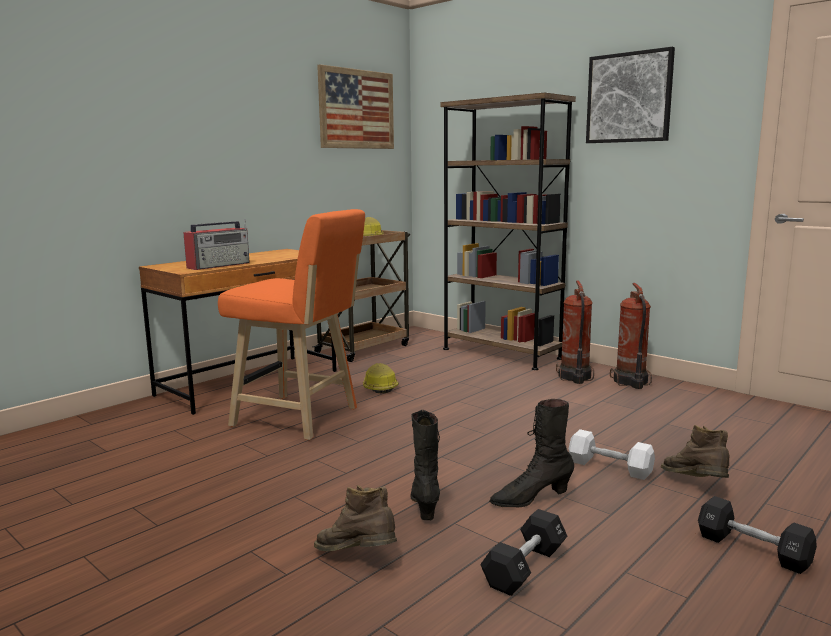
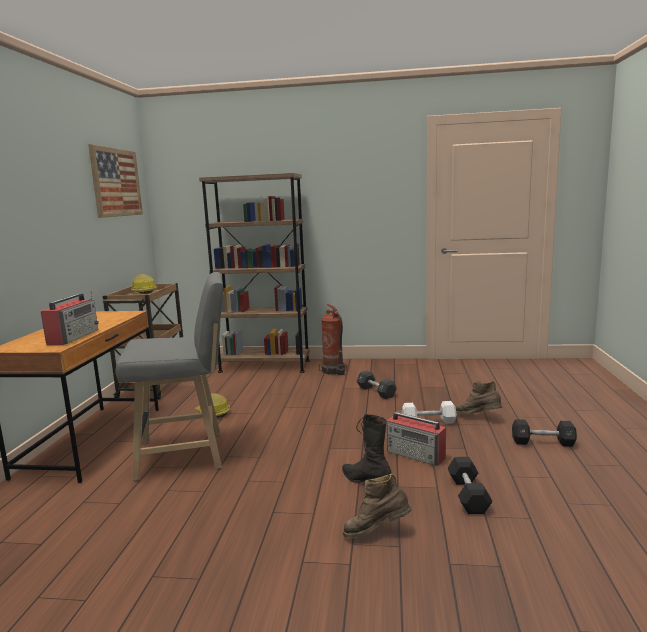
camera: 35 degrees left, 0 degrees up
(301, 418) = (187, 454): orange stool -> grey stool
(531, 498) = (416, 455): black boot -> radio
(593, 413) = (376, 392): none -> black dumbbell
(629, 98) = (340, 176): picture -> none
(630, 382) = (368, 366): fire extinguisher -> none

